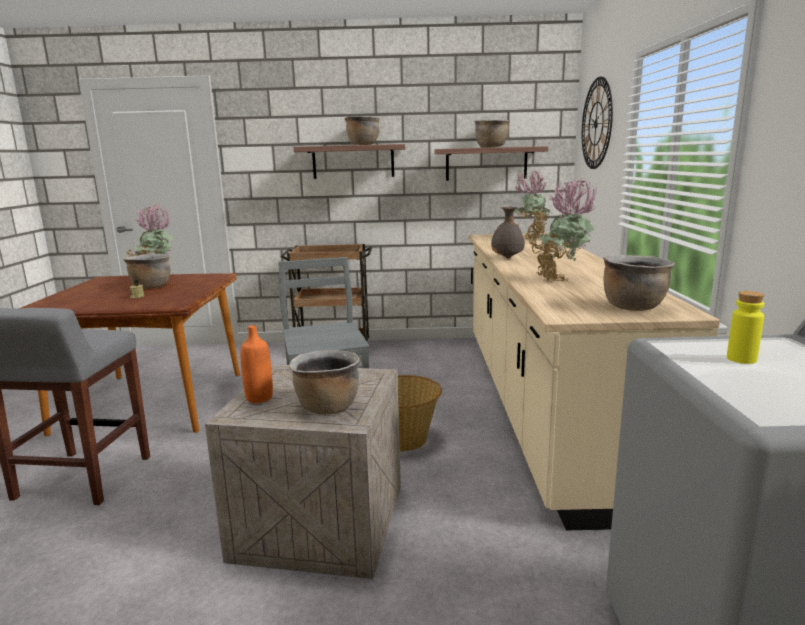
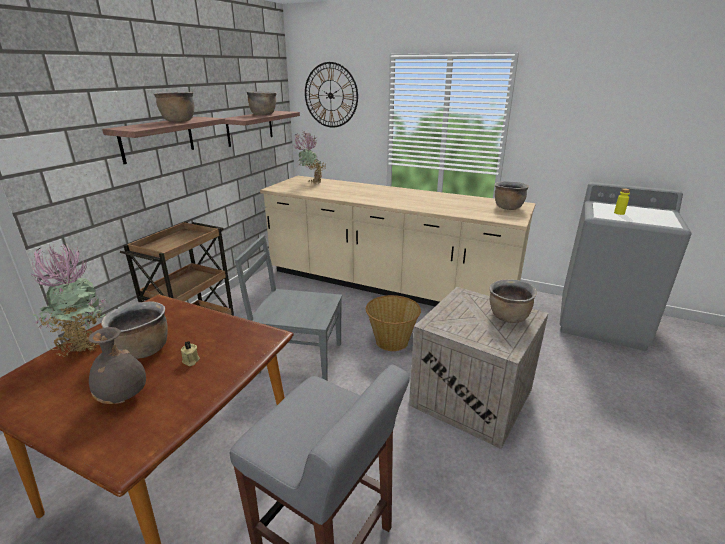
camera: 65 degrees left, 10 degrees up
(259, 398) = (482, 338): orange bottle -> none
(507, 258) = (366, 200): grey vase -> grey vase (124, 397)
(561, 279) = (440, 204): potted plant -> none

